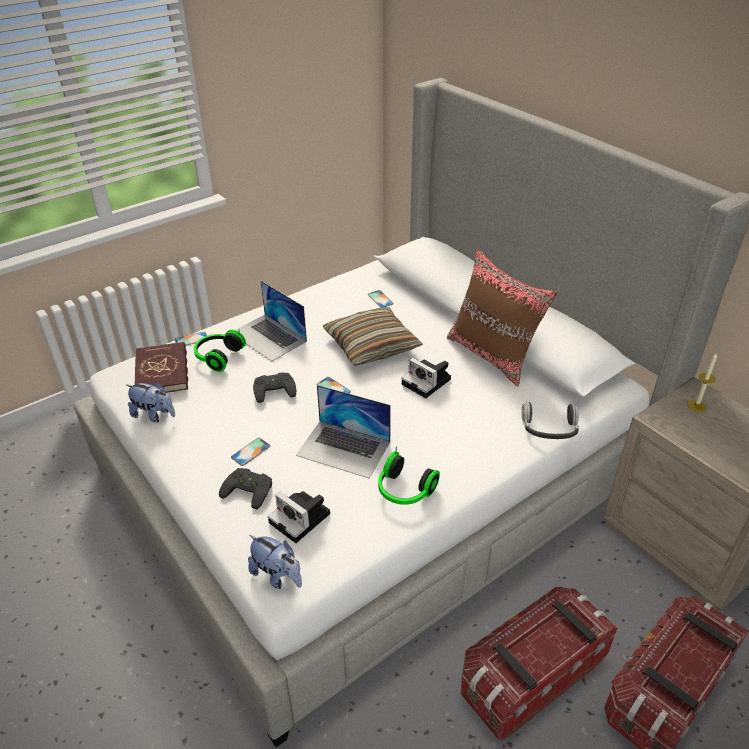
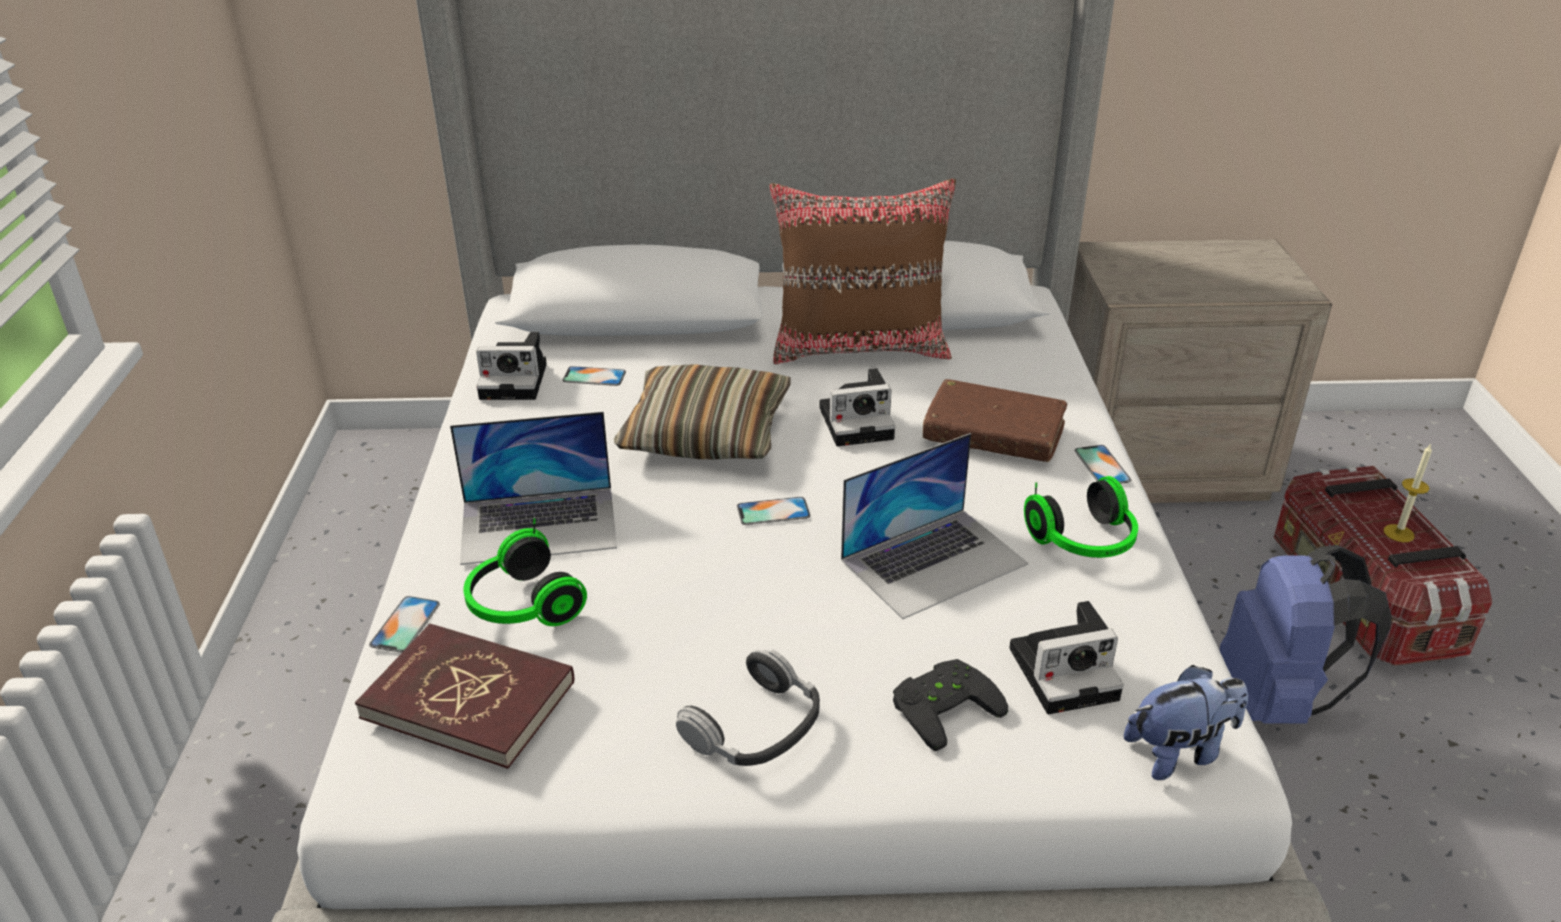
camera: 55 degrees left, 5 degrees down
(154, 415) = (593, 764): plush toy -> none
(250, 451) = (842, 668): phone -> phone (1102, 465)
(274, 388) = (700, 572): black game controller -> none
(356, 284) = (517, 381): none -> camera
(464, 427) = (993, 434): none -> brown book
(531, 675) = (1277, 699): storage box -> blue backpack
(549, 427) = (1058, 374): headphones -> headphones (755, 727)
(696, 406) = (1127, 264): candle -> candle (1398, 533)

